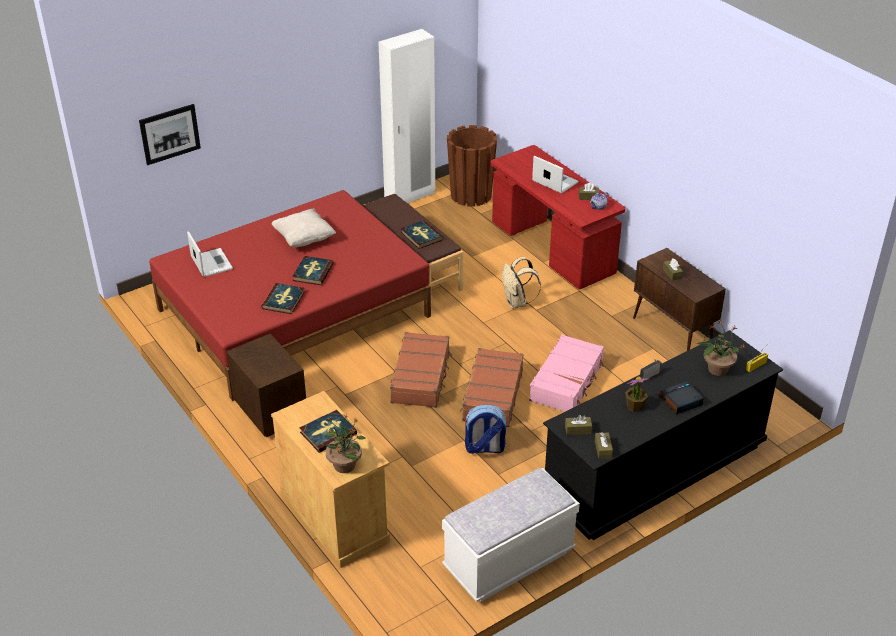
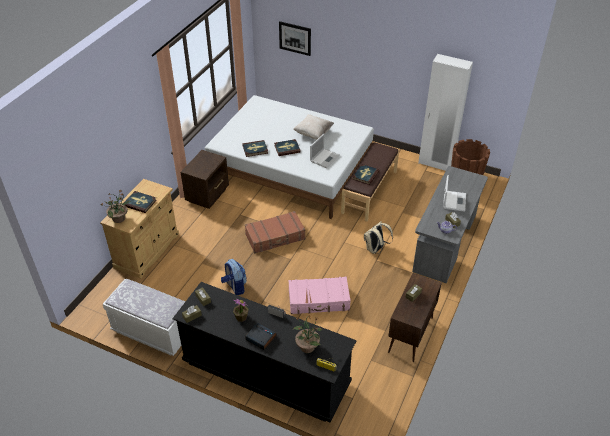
camera: 60 degrees right, 5 degrees up
(211, 262) = (266, 113): laptop -> laptop (325, 158)
(293, 312) = (290, 167): red bed -> white bed
(492, 395) = (282, 272): brown suitcase -> none
(552, 248) = (445, 244): red desk -> grey desk

